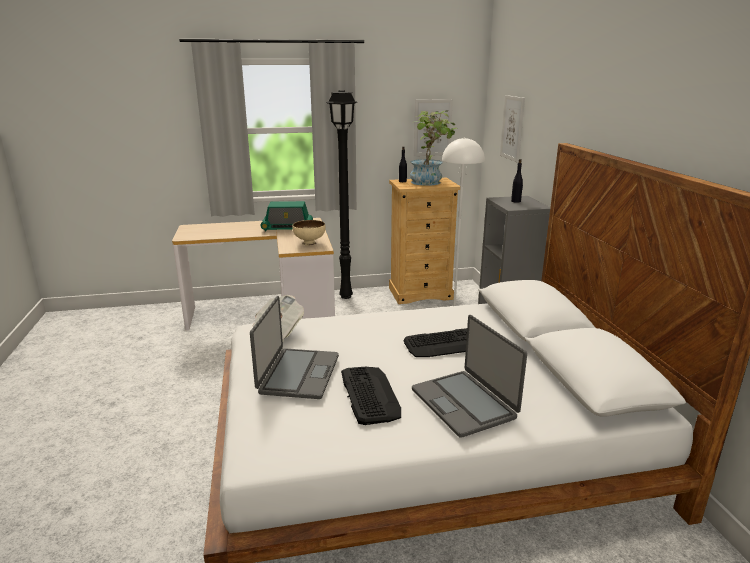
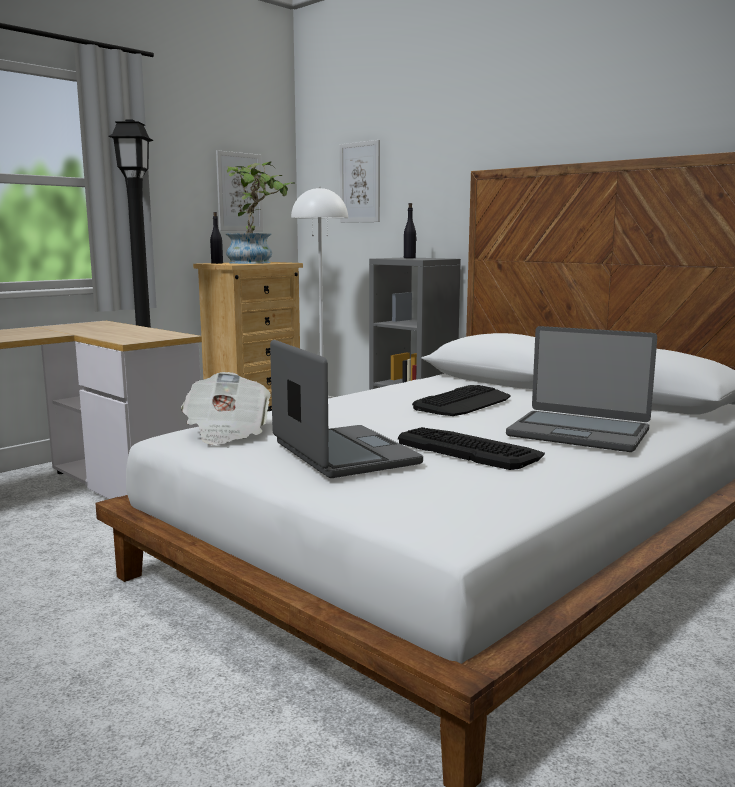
camera: 35 degrees left, 10 degrees down
(287, 228) = (76, 329): radio -> none
(309, 243) = (149, 334): beige bowl -> none

